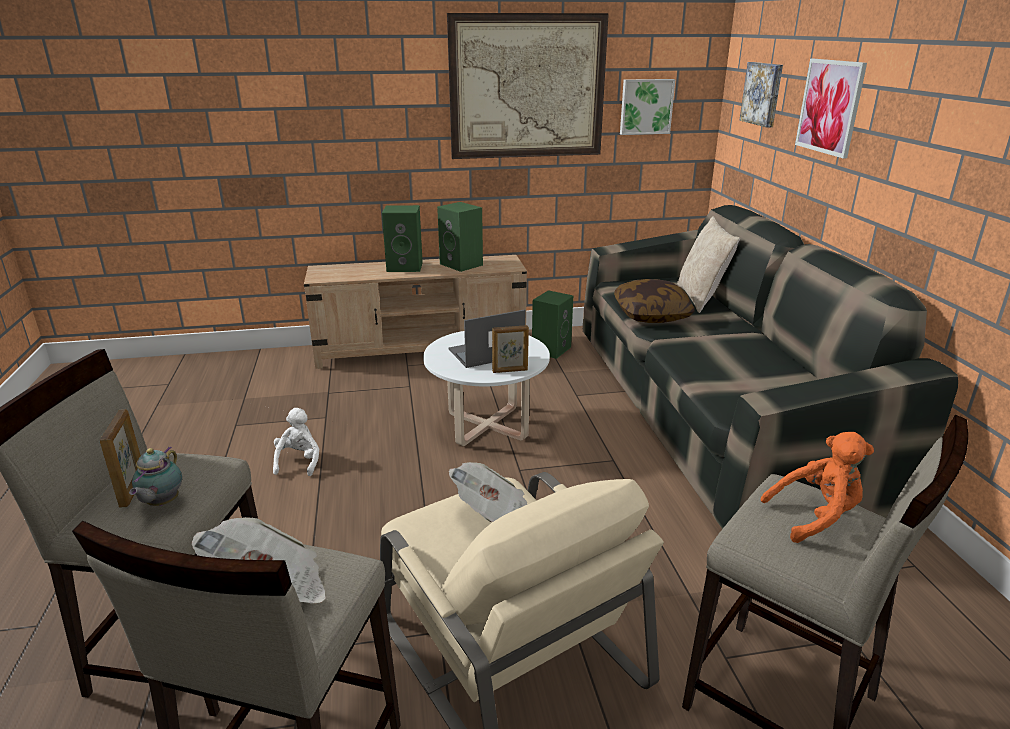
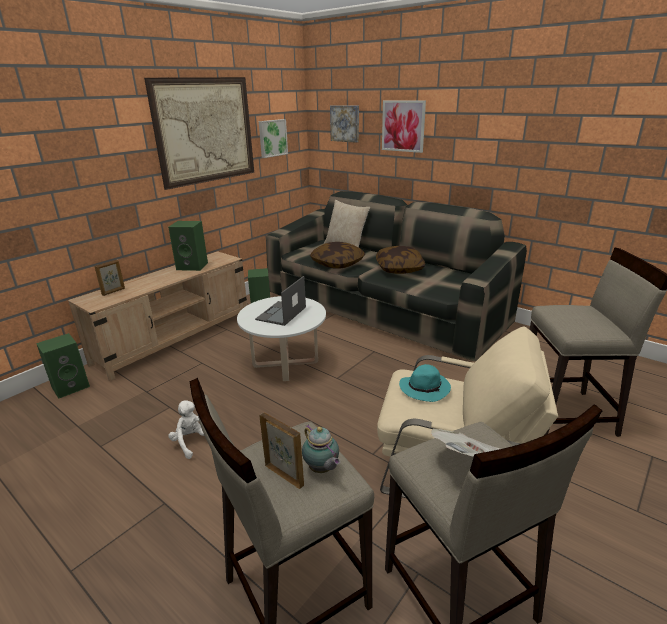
camera: 40 degrees left, 0 degrees up
(406, 266) = (154, 278): green speaker -> green speaker (71, 386)
(494, 513) = (425, 388): newspaper -> turquoise hat
(510, 371) = (312, 317): picture frame -> picture frame (114, 292)
(729, 350) = (399, 269): none -> pillow
(815, 517) = (578, 314): orange plush toy -> none

